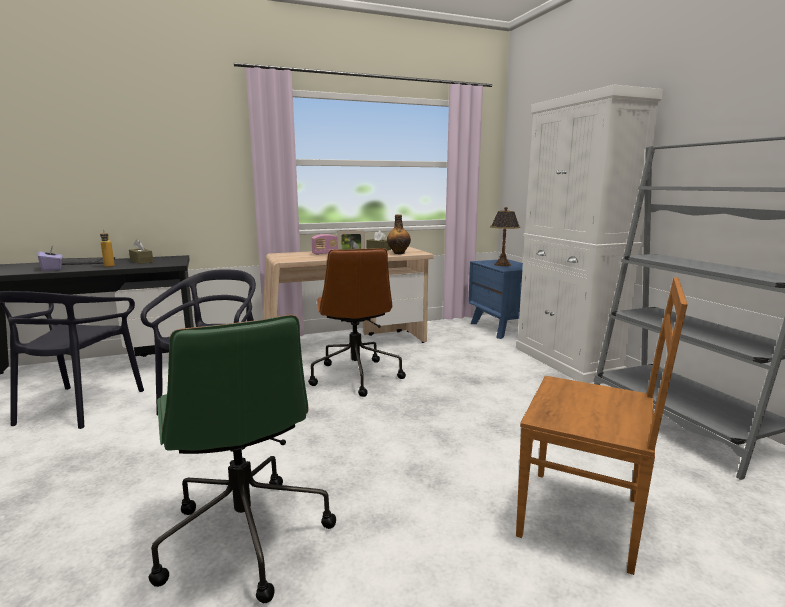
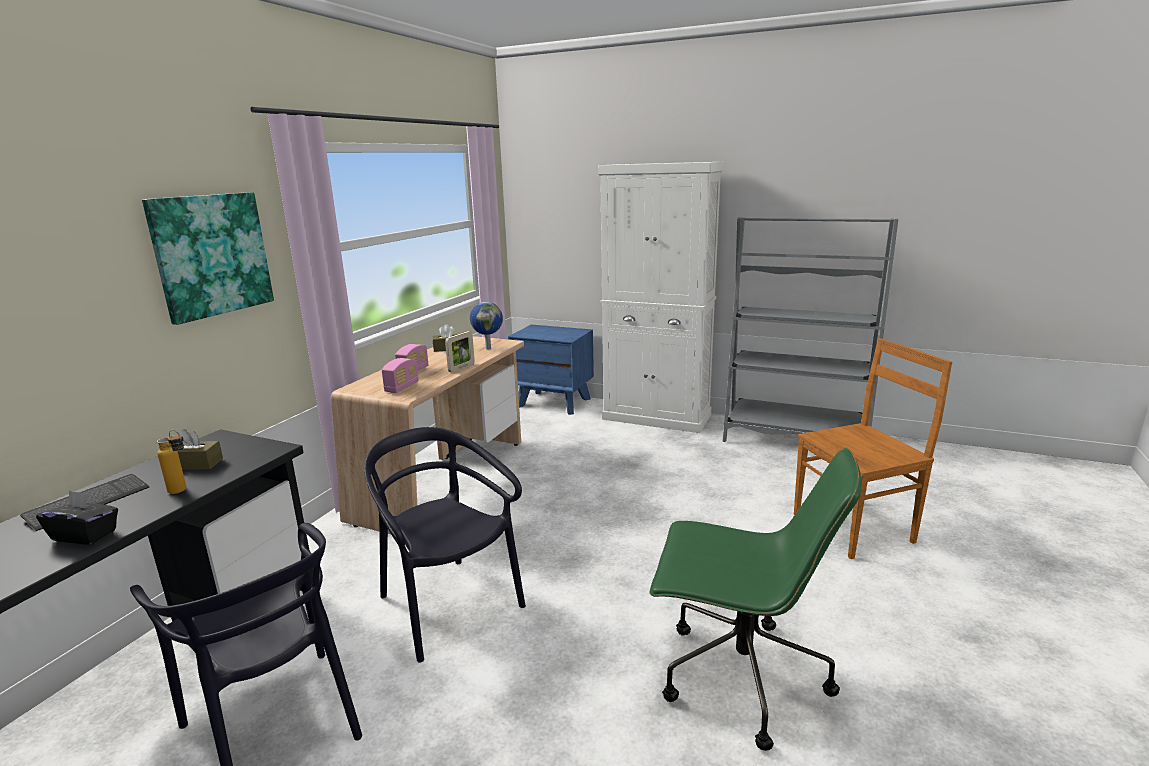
camera: 45 degrees left, 5 degrees up
(52, 269) = (85, 535): purple tissue box -> black tissue box
(203, 152) = (211, 255): none -> picture
(295, 257) = (402, 387): none -> radio
(355, 376) = (530, 508): brown office chair -> none
(398, 253) = (488, 348): bottle -> globe
(502, 264) = (550, 333): table lamp -> none

